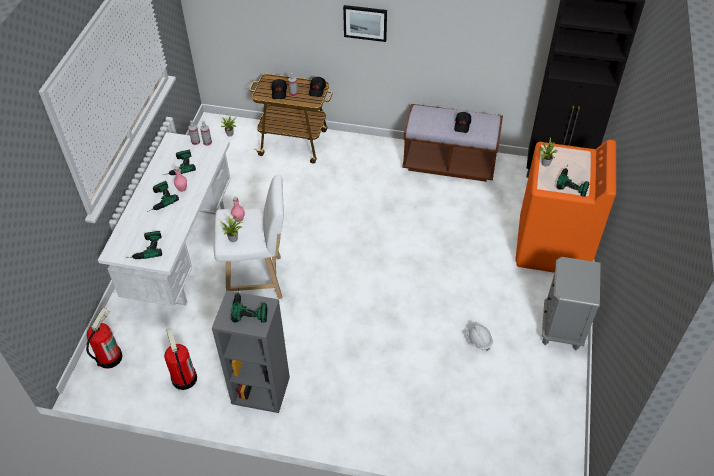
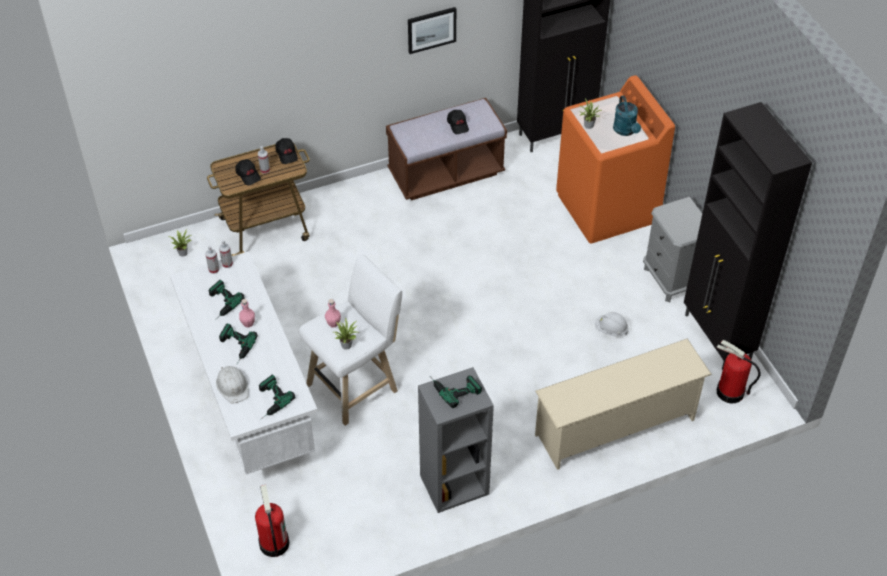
camera: 35 degrees left, 0 degrees up
(132, 225) = (233, 386): none -> white hard hat
(184, 378) = (369, 518): fire extinguisher -> fire extinguisher (729, 392)
(365, 22) = (323, 57): picture -> picture (431, 29)
(417, 420) = (616, 428): none -> beige shoe rack
(562, 396) = (717, 338): none -> black cabinet
(573, 181) = (626, 131): power drill -> turquoise watering can

